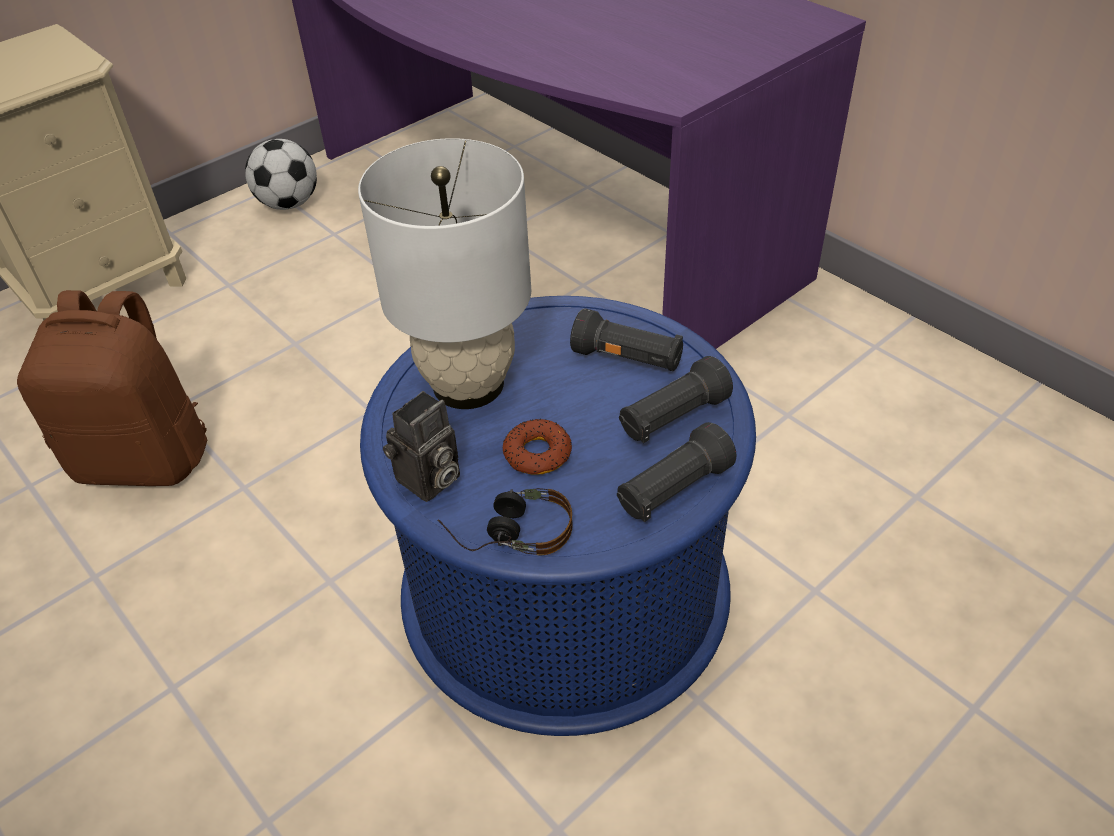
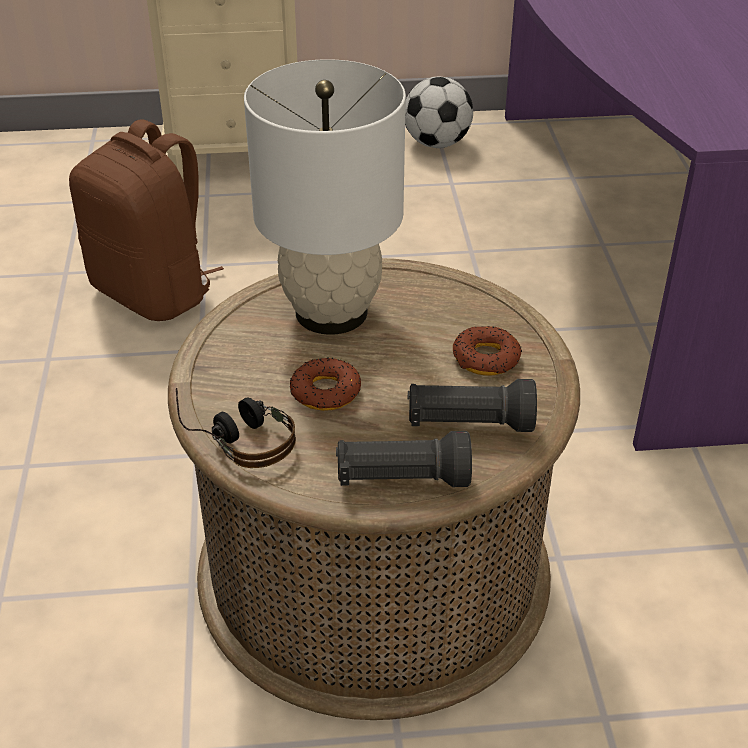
camera: 35 degrees right, 5 degrees down
(428, 481) = (220, 367): camera -> none
(564, 585) = (373, 568): blue coffee table -> brown coffee table
(627, 359) = (486, 358): black flashlight -> donut

